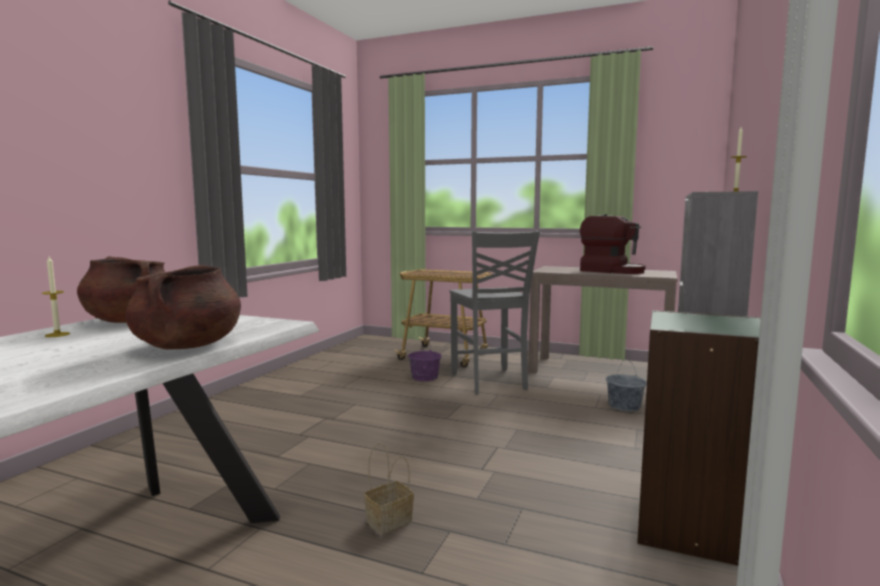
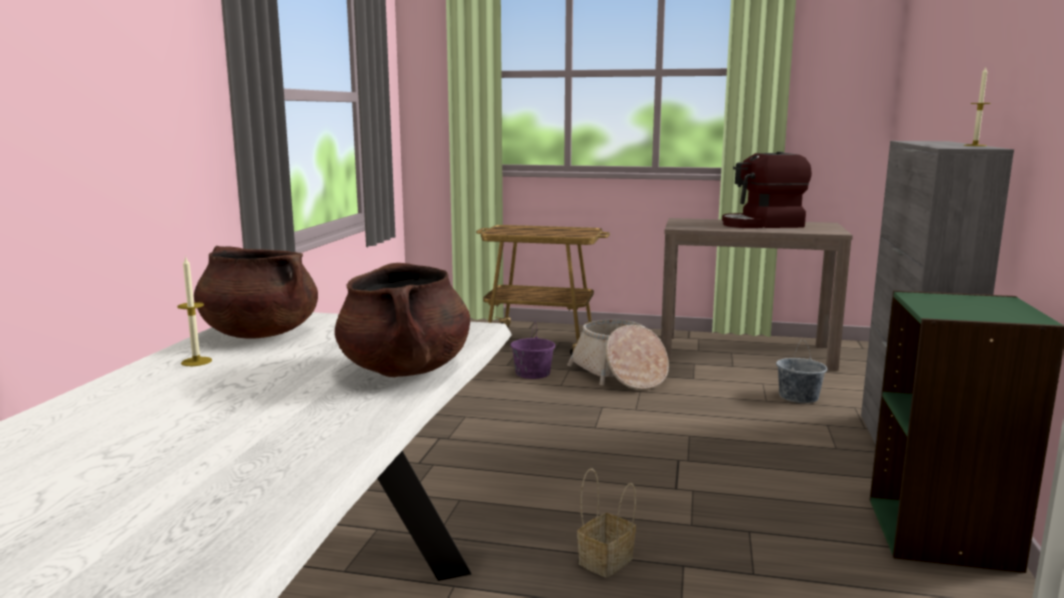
camera: 10 degrees left, 5 degrees up
(489, 382) = (619, 375): grey chair -> basket
(611, 271) = (763, 225): coffee machine -> coffee machine turned 150 degrees clockwise

